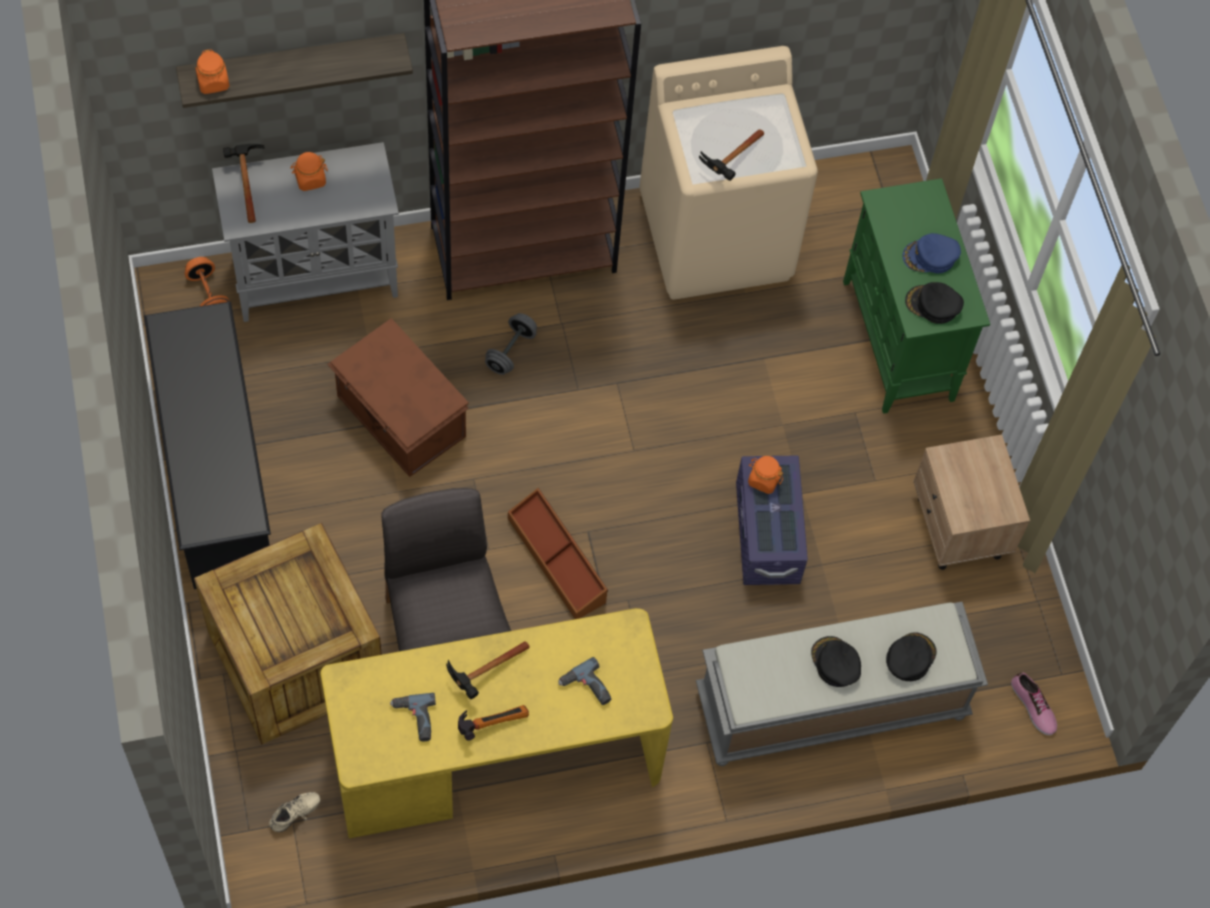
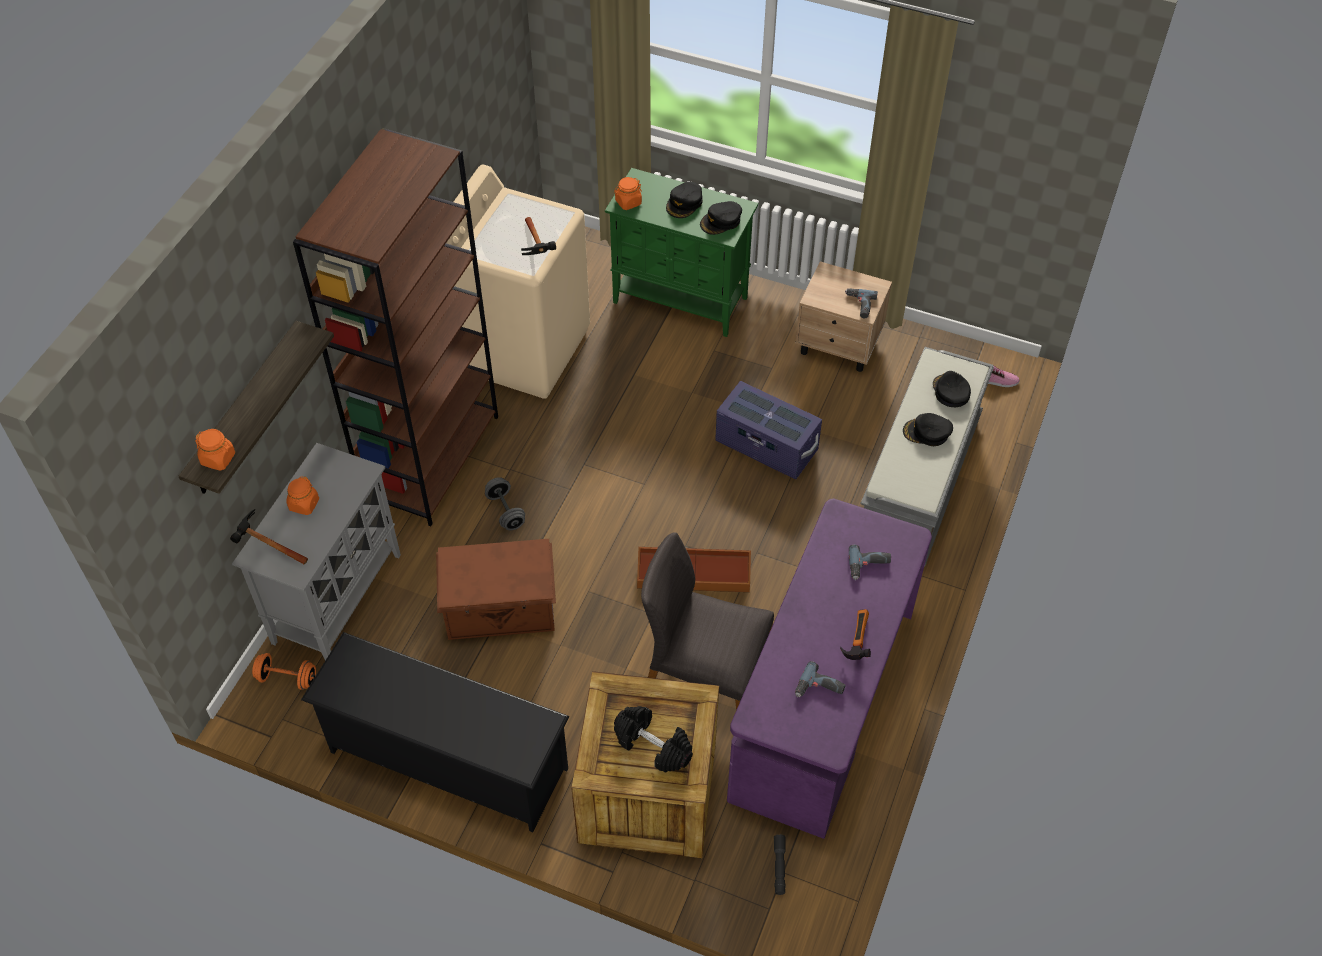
camera: 50 degrees left, 10 degrees down
(282, 619) = (653, 746): none -> black dumbbell
(296, 815) = (779, 866): beige shoe -> grey flashlight
(482, 676) = (814, 625): hammer -> none
(495, 758) = (823, 703): yellow desk -> purple desk
(763, 480) = (744, 408): orange jar -> orange jar (628, 202)
(930, 257) = (684, 203): blue cap -> black cap
(968, 506) = (859, 305): none -> power drill

